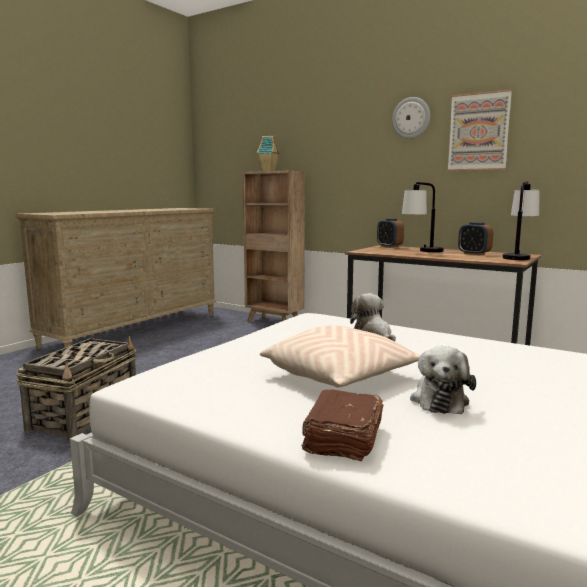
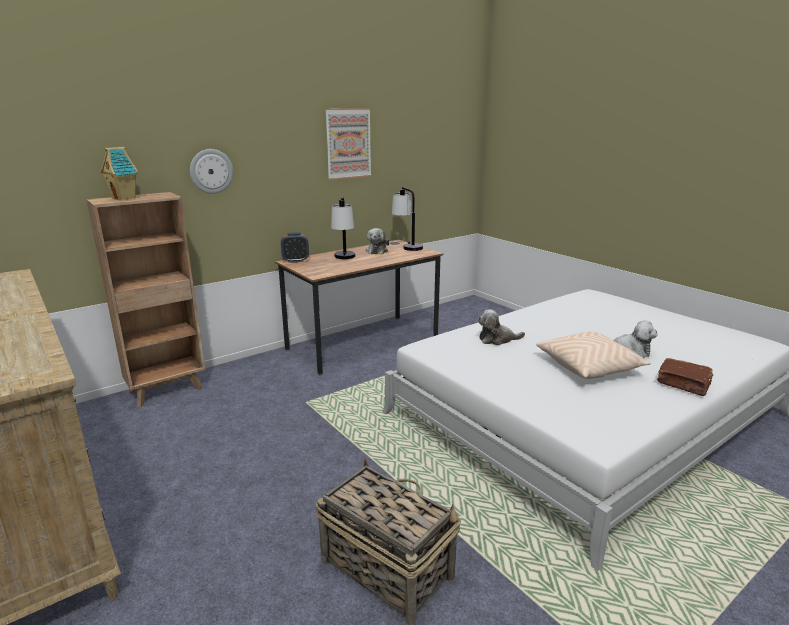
camera: 70 degrees left, 10 degrees up
(411, 118) = (289, 127): wall clock -> wall clock (211, 171)
(474, 254) = (377, 251): alarm clock -> plush toy

